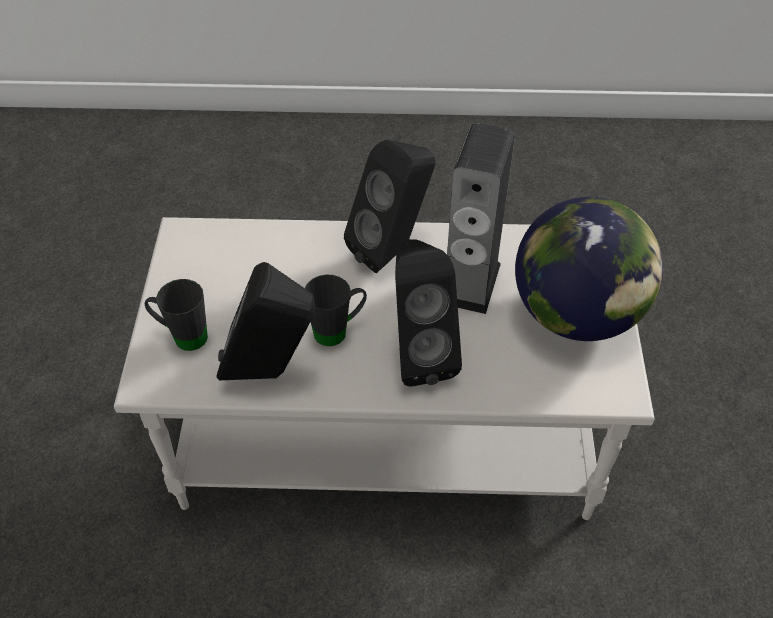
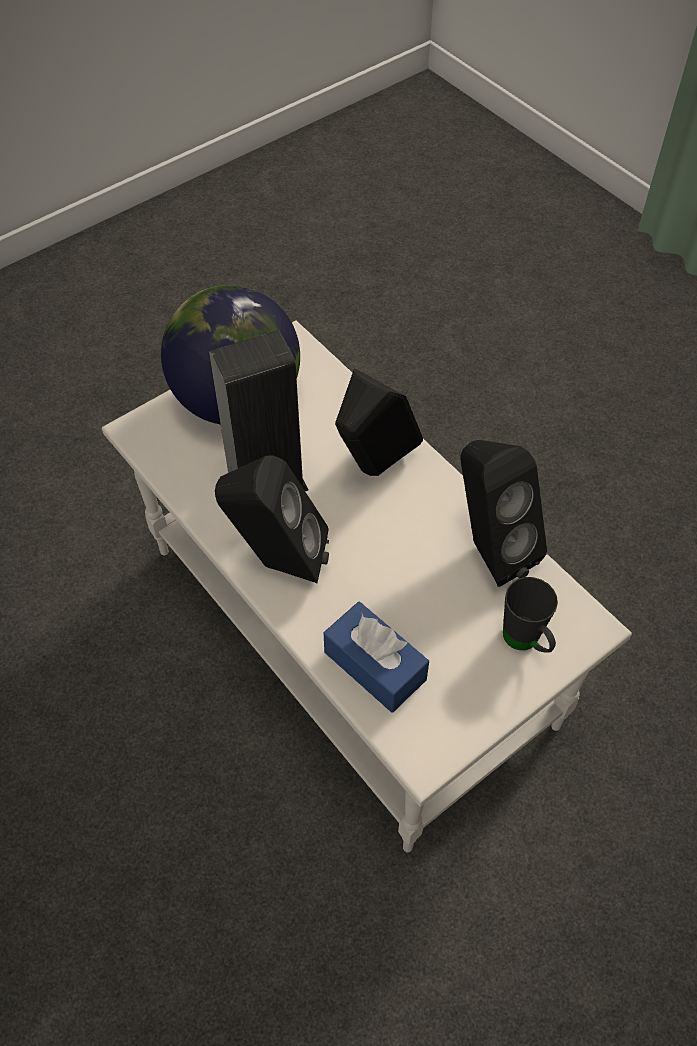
camera: 130 degrees left, 5 degrees up
(262, 249) = (375, 666): none -> blue tissue box
(338, 330) = (404, 536): black mug -> none

